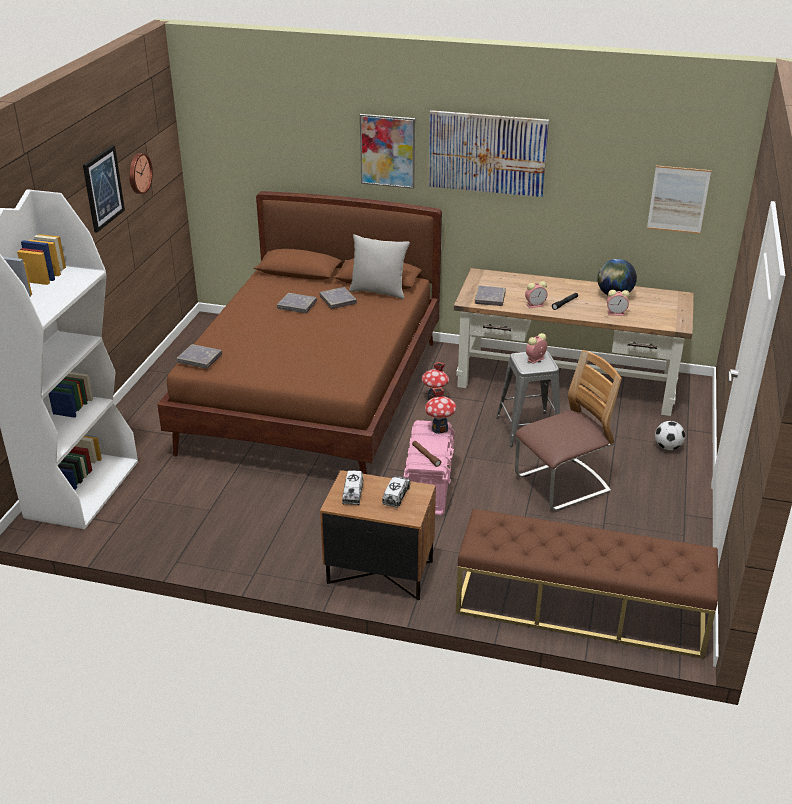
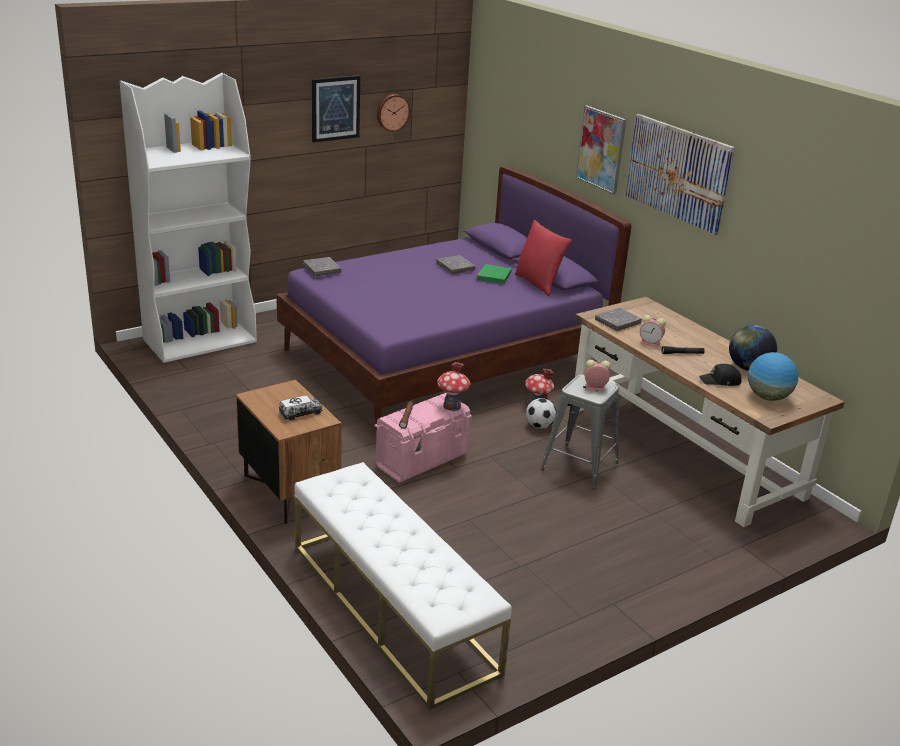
camera: 40 degrees right, 5 degrees down
(314, 395) = (444, 360): brown bed -> purple bed
(338, 300) = (494, 276): grey book -> green book
(353, 494) = (274, 397): toy truck -> none
(378, 292) = (538, 284): grey pillow -> red pillow
(562, 485) = (536, 519): chair -> none
(580, 609) = (391, 607): brown bench -> white bench
(616, 313) = (720, 381): alarm clock -> black cap
(656, 311) = (767, 397): none -> globe
(668, 447) = (693, 548): football -> football (539, 426)
(678, 199) = (845, 278): picture -> none

